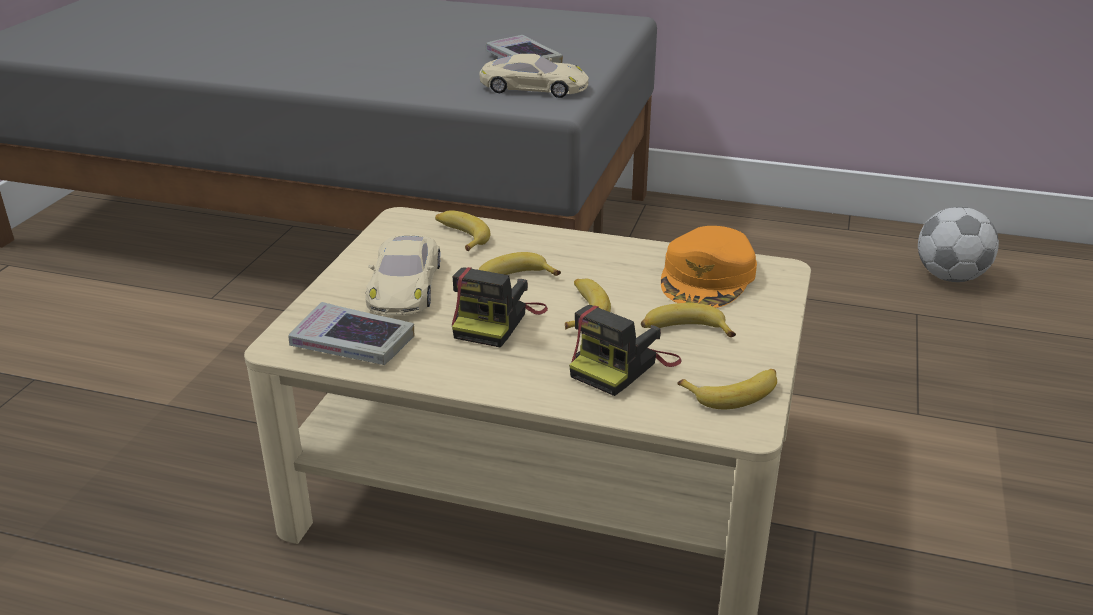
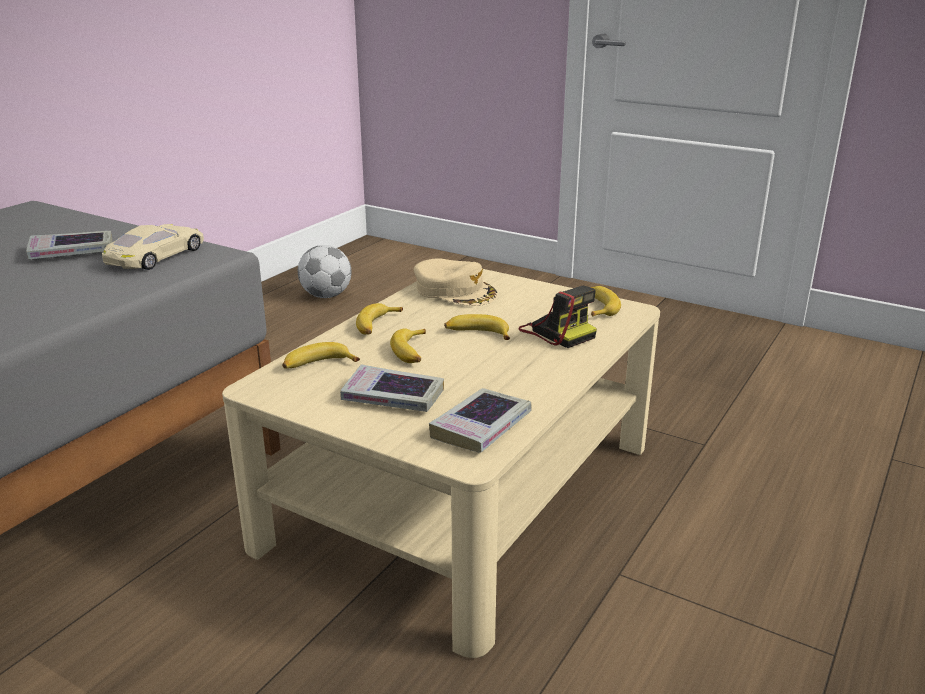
camera: 75 degrees left, 5 degrees down
(404, 285) = (393, 397): beige toy car -> book
(497, 321) = (475, 365): camera -> none
(684, 330) = (520, 308): banana -> banana (377, 325)
(708, 278) = (455, 291): orange cap -> beige cap

